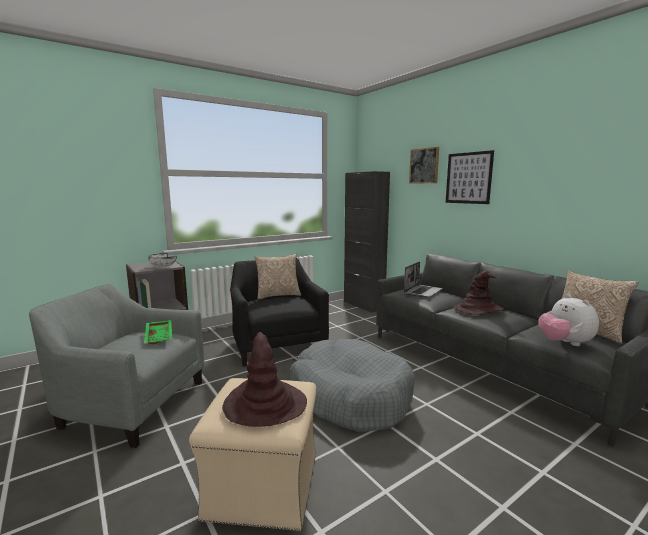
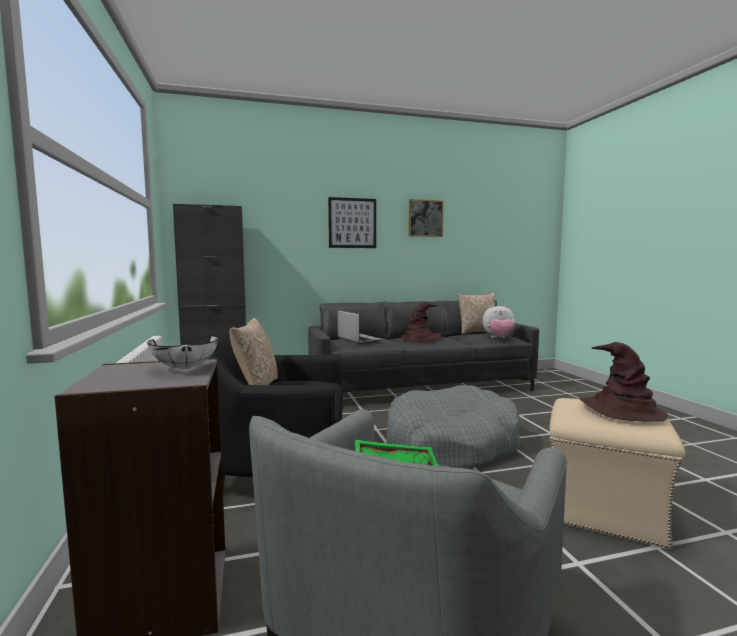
camera: 70 degrees left, 5 degrees down
(424, 166) = (295, 206): picture -> picture (425, 218)

